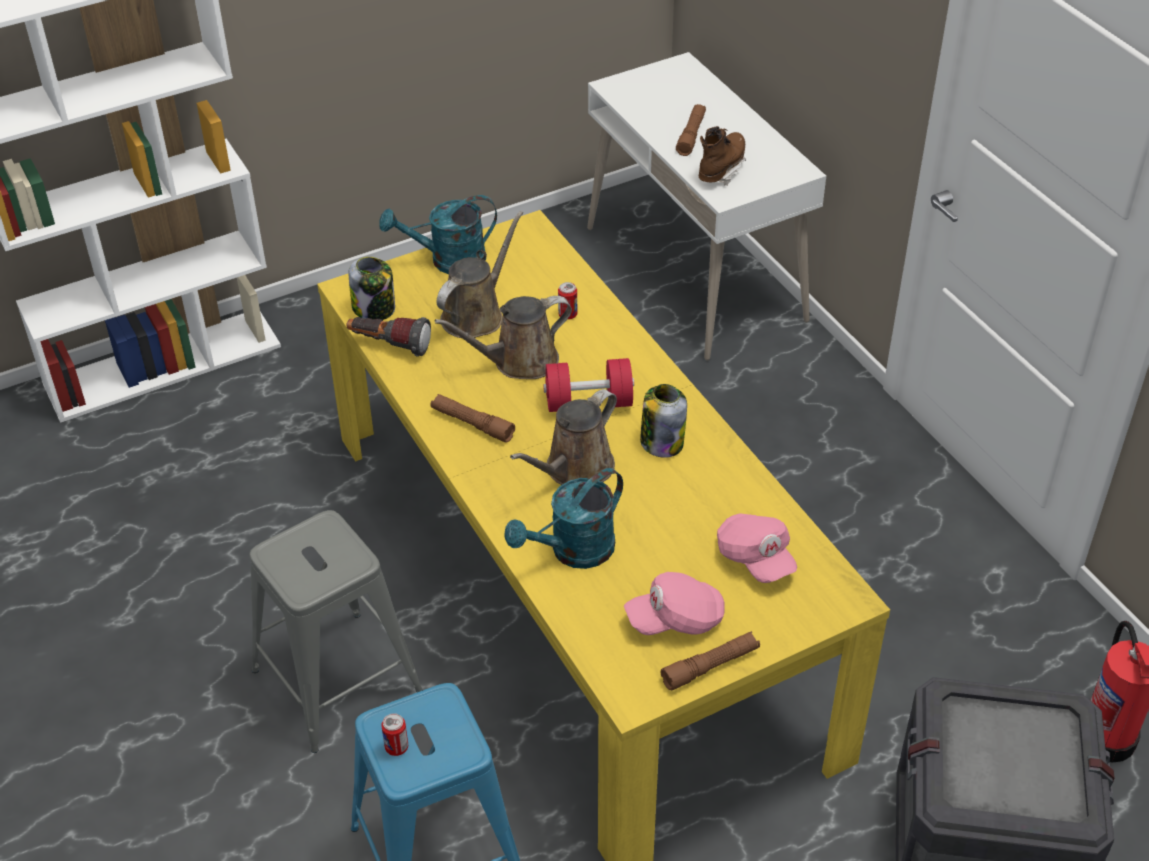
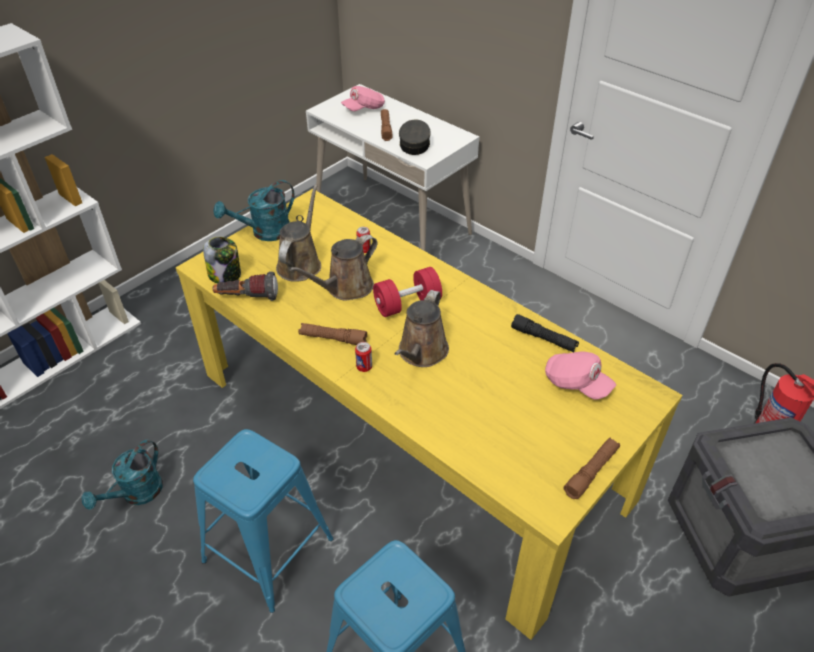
camera: 20 degrees left, 0 degrees up
(337, 680) = (269, 550): grey stool -> blue stool
(396, 747) = (377, 608): can -> can (364, 367)
(573, 552) = (450, 413): turquoise watering can -> turquoise watering can (136, 494)
(661, 442) = (470, 319): jar -> none
(675, 619) = (548, 443): pink cap -> pink cap (364, 108)
(721, 169) = (414, 144): brown boot -> grey cap
(745, 491) = (543, 339): none -> black flashlight

